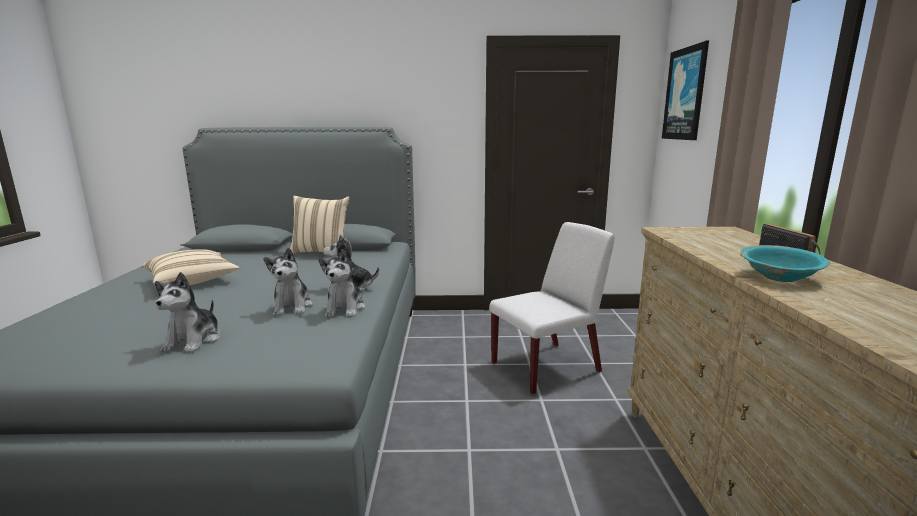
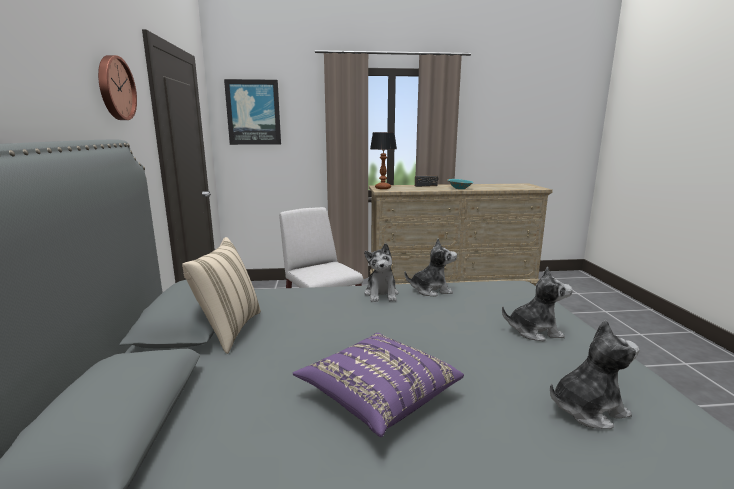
camera: 95 degrees left, 0 degrees up
(192, 281) = (378, 396): beige pillow -> purple pillow
(292, 307) = (438, 309): plush toy -> plush toy (587, 409)
(419, 92) = (115, 88): none -> wall clock
(698, 231) = (383, 188): none -> table lamp

